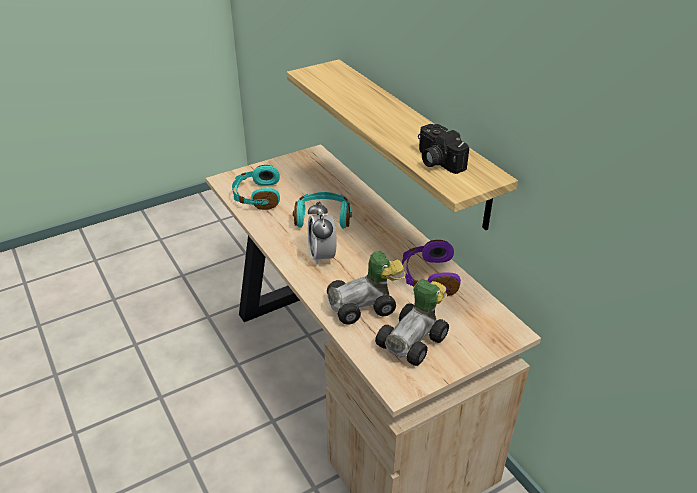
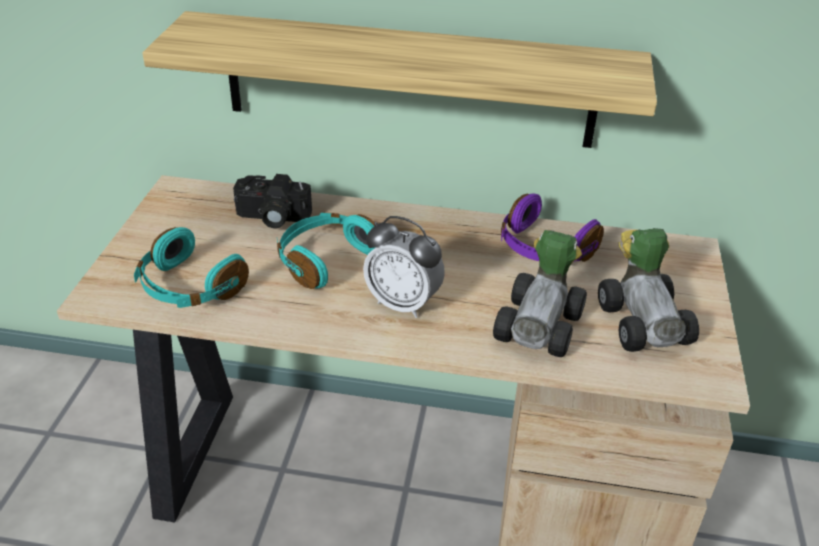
camera: 50 degrees left, 0 degrees up
(436, 161) = (550, 70): camera -> camera (272, 218)

